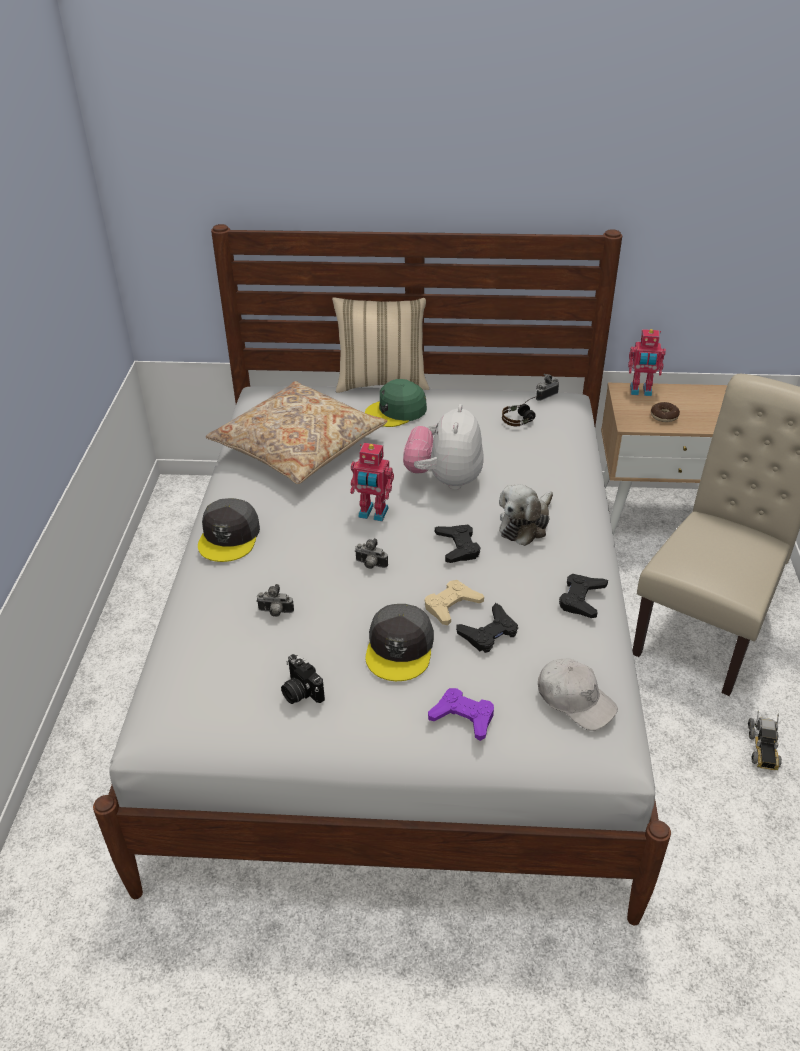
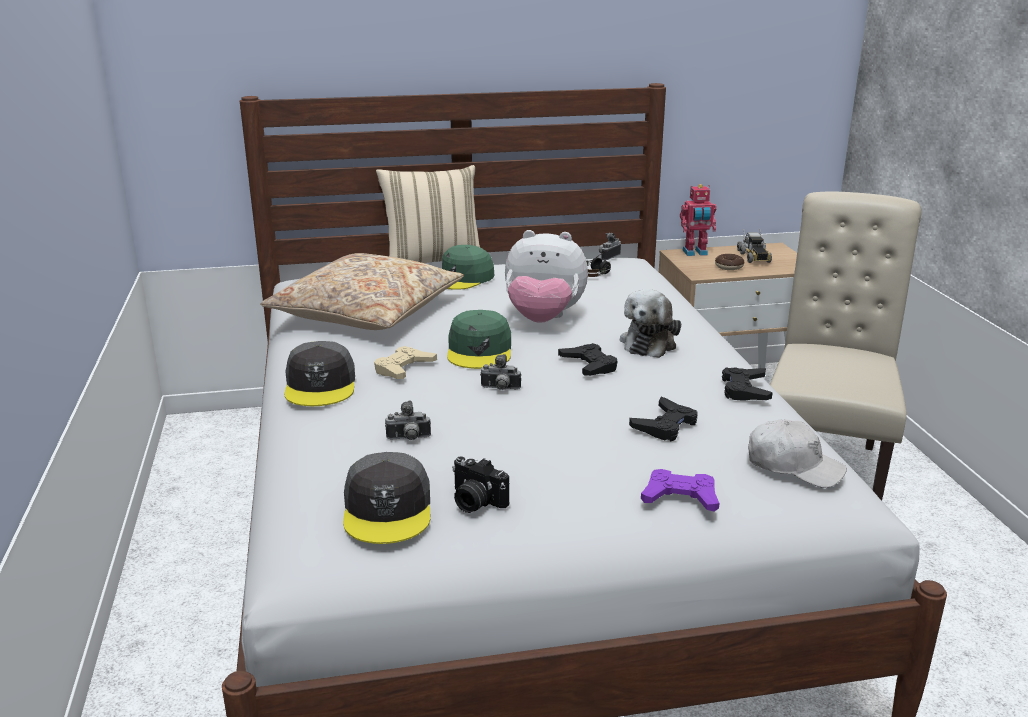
camera: 15 degrees left, 15 degrees down
(372, 514) = (480, 351): toy robot -> green cap
(400, 648) = (573, 450): grey cap -> grey cap (388, 510)
(444, 479) = (543, 319): plush toy -> plush toy turned 75 degrees counterclockwise
(451, 606) = (611, 409): beige game controller -> beige game controller (404, 368)
(763, 748) = (936, 560): toy truck -> toy truck (754, 257)

